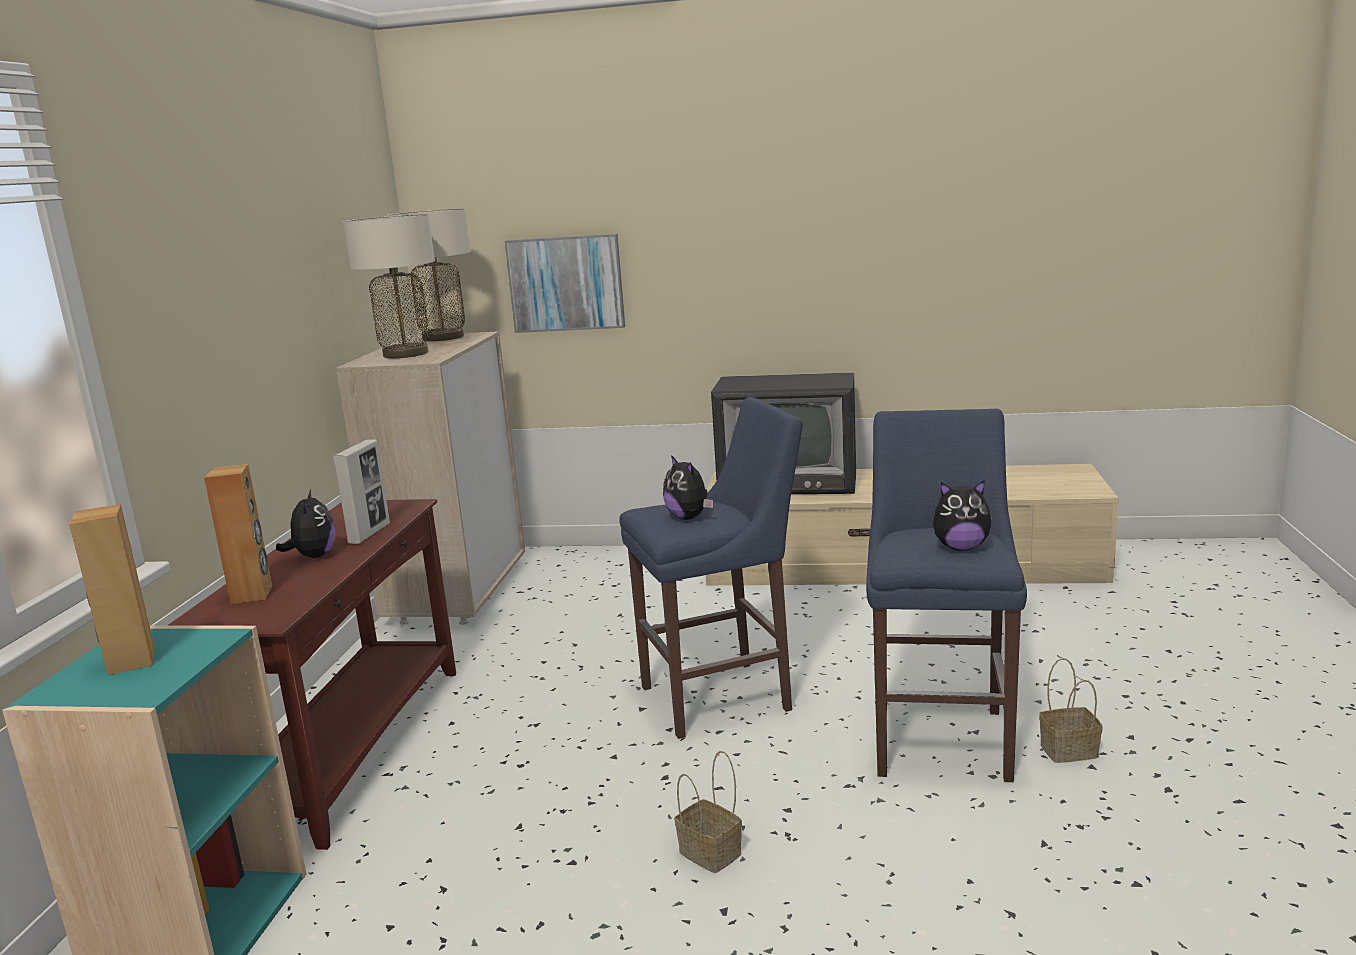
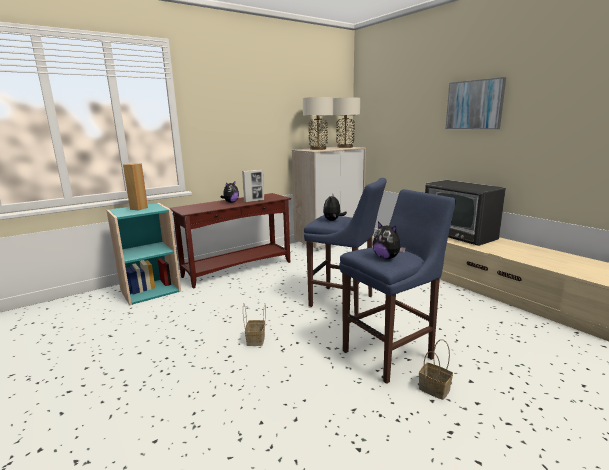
camera: 45 degrees right, 0 degrees up
(252, 594) = (199, 206): brown speaker -> none
(566, 283) = (398, 131): picture -> picture (474, 105)

